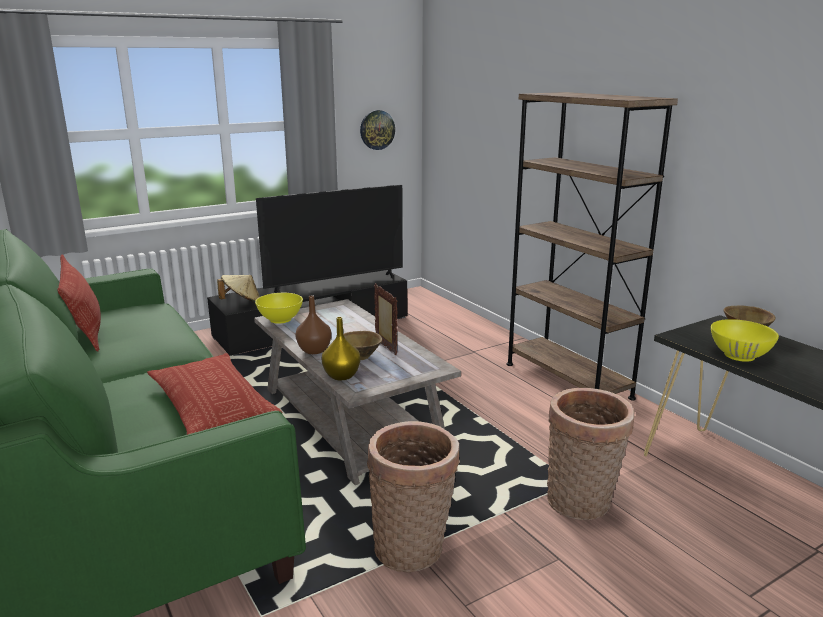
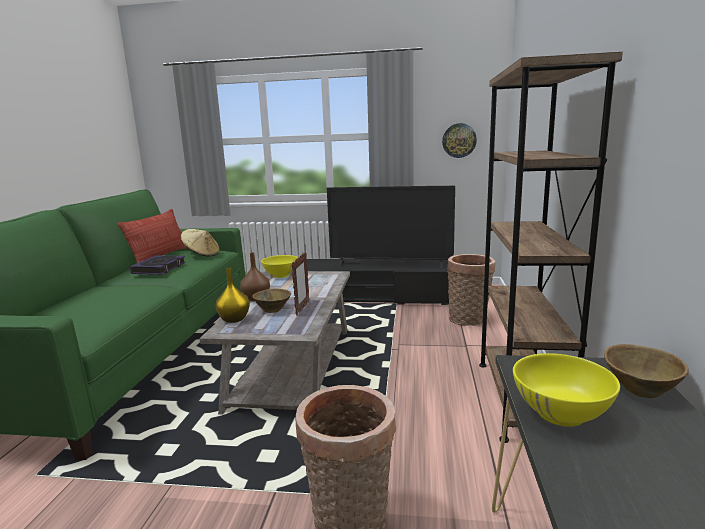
camera: 40 degrees right, 5 degrees down
(139, 344) = (159, 268): none -> book
(212, 403) = (106, 309): pillow -> none
(242, 303) = (311, 265): beige hat -> beige hat (201, 255)
(413, 548) = (173, 482): basket -> basket (469, 320)

